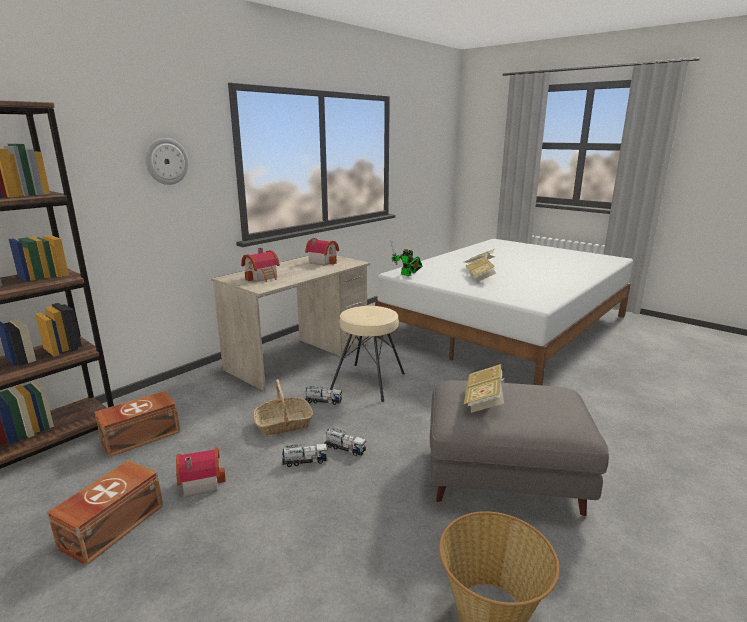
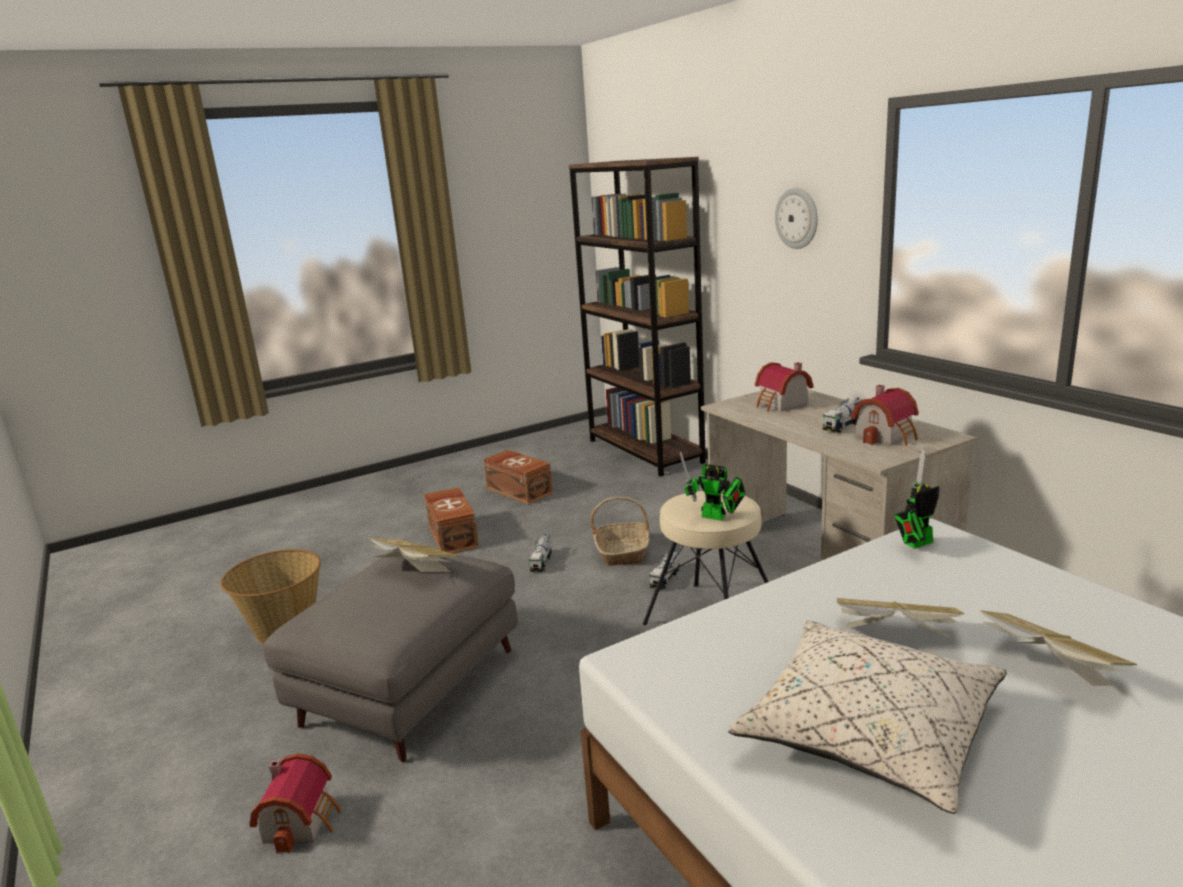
camera: 110 degrees right, 0 degrees up
(139, 436) = (641, 486): brown storage box -> brown storage box (454, 536)
(200, 482) = (547, 515): toy house -> toy house (302, 821)
(345, 448) = (547, 585): toy truck -> toy truck (843, 426)
(384, 310) = (717, 517): none -> toy robot
(532, 279) = (868, 731): none -> beige pillow

